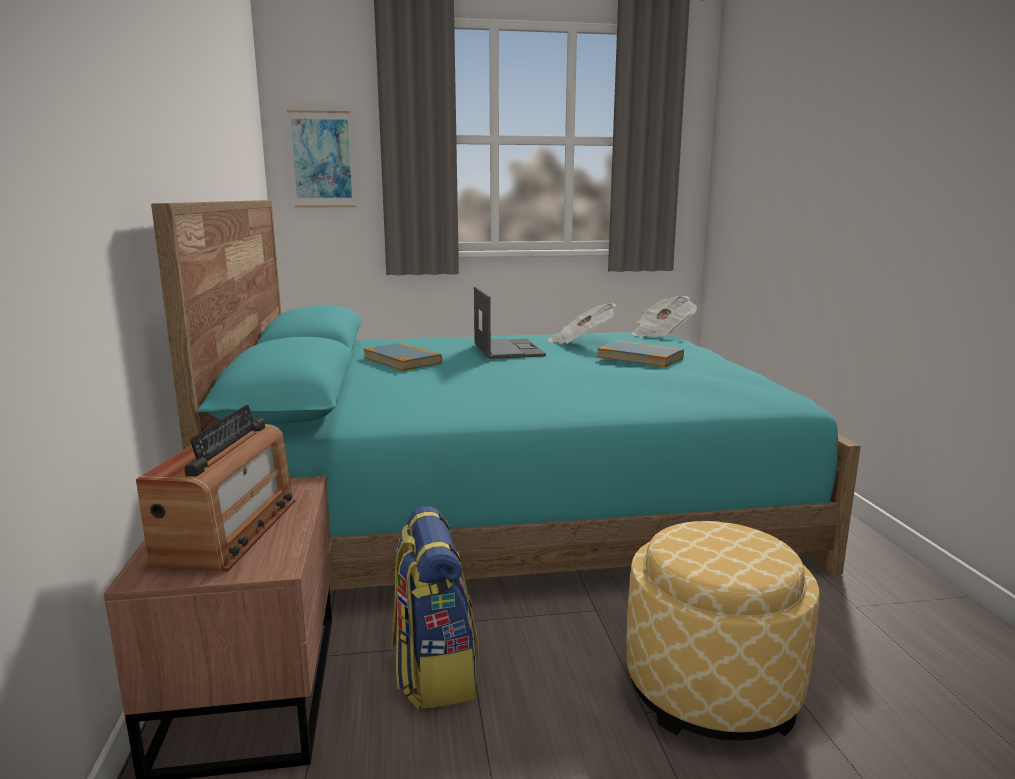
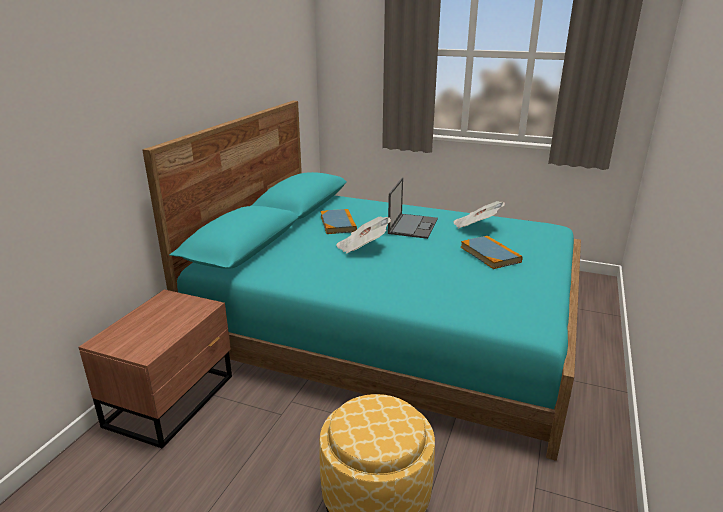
camera: 30 degrees right, 10 degrees up
(229, 531) = (150, 326): radio -> none
(322, 159) = (350, 64): picture -> none
(434, 671) = (251, 423): backpack -> none
(661, 333) = (549, 229): newspaper -> newspaper (362, 247)

